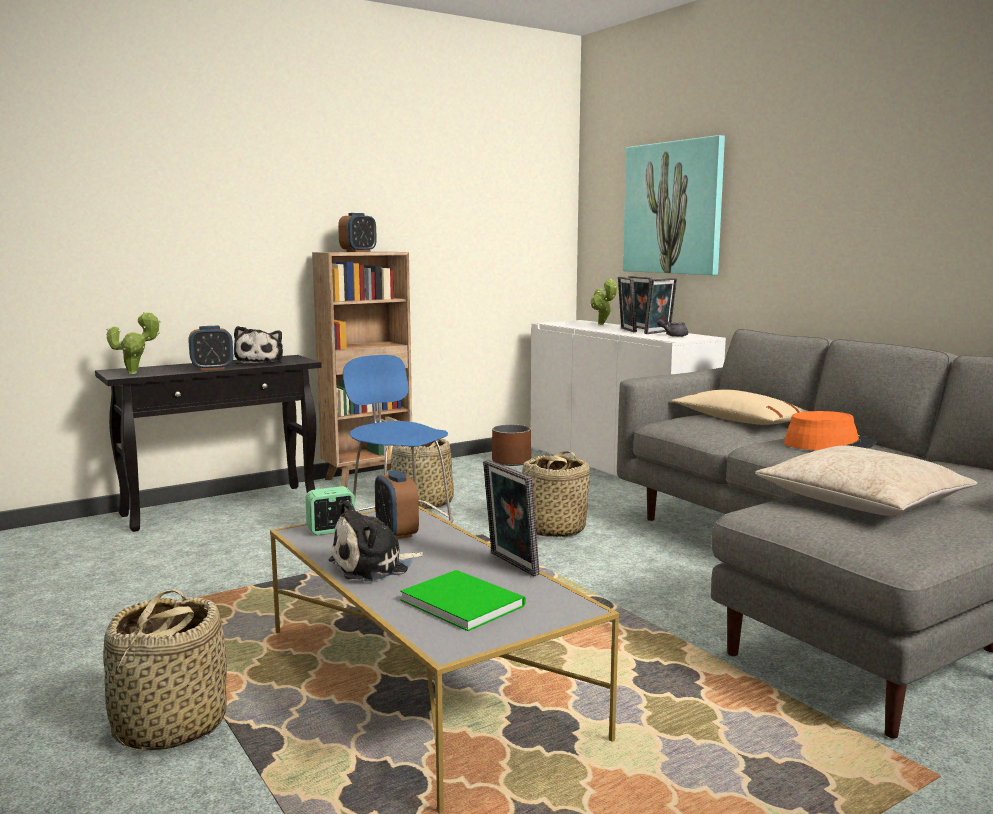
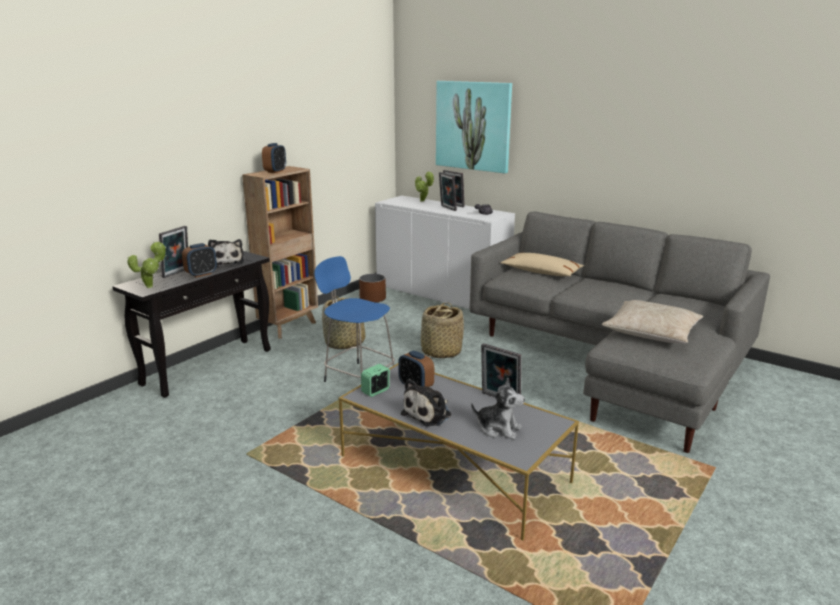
camera: 20 degrees left, 10 degrees up
(169, 727) = (339, 529): basket -> none
(462, 601) = (498, 428): green book -> plush toy
(659, 332) = (471, 210): picture frame -> picture frame (177, 273)
(829, 444) = (604, 288): orange hat -> none

